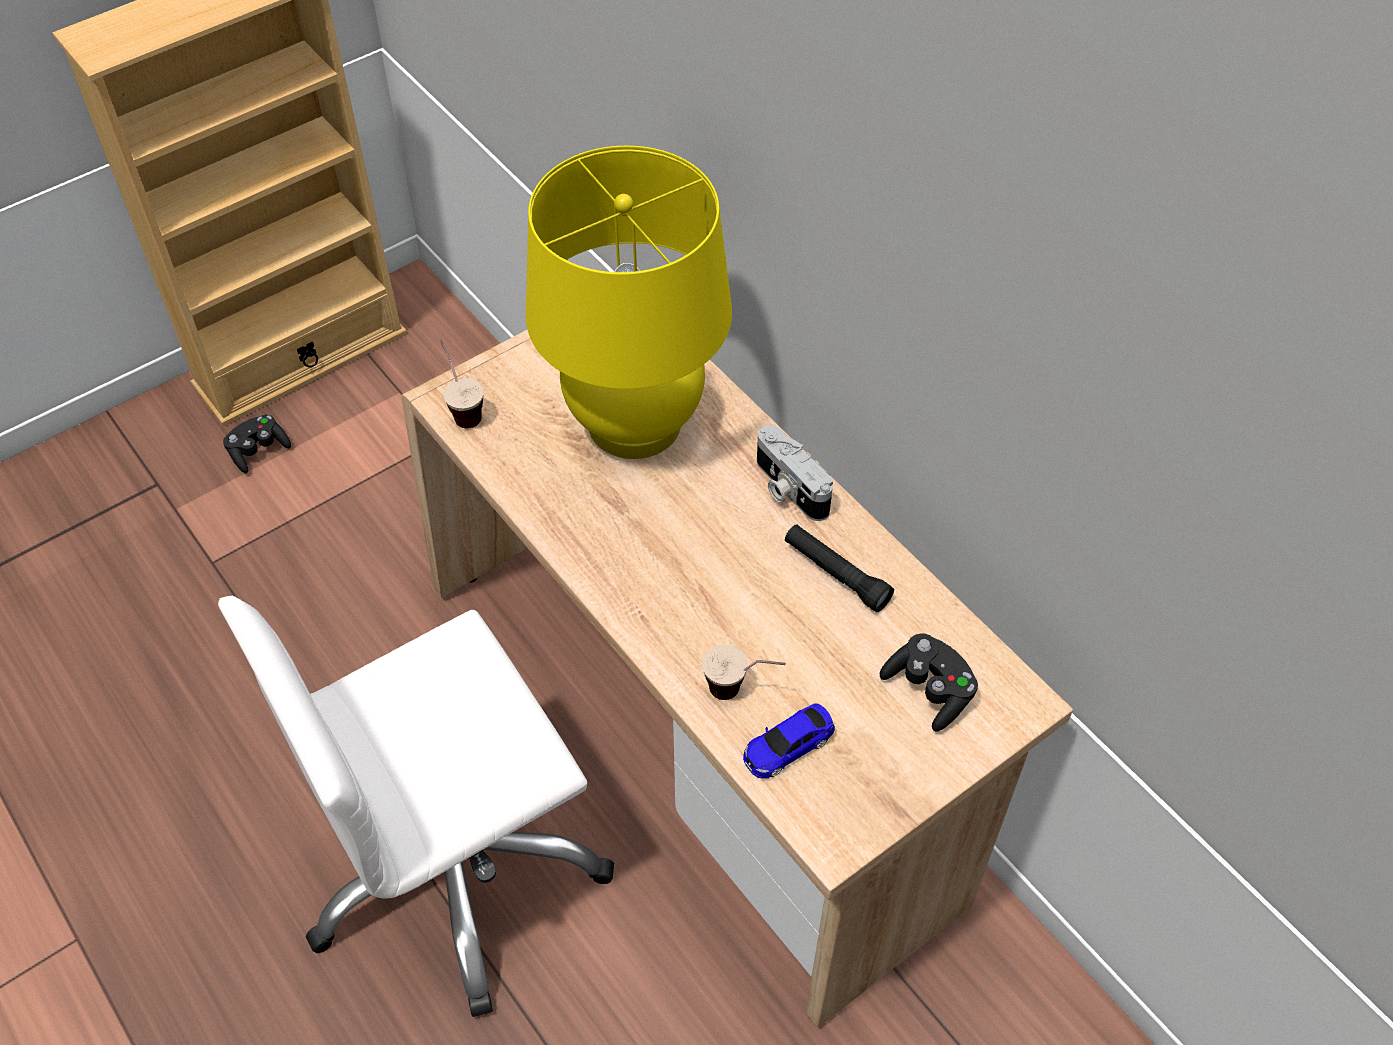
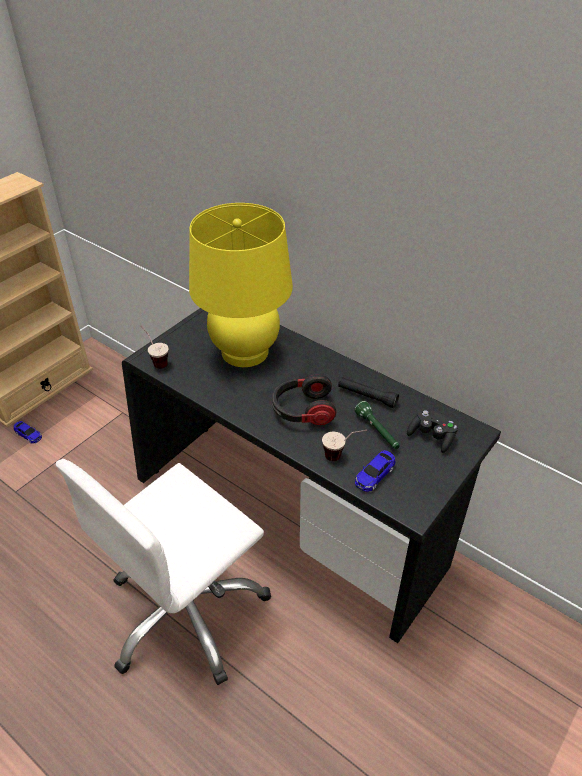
camera: 15 degrees left, 10 degrees down
(258, 451) = (28, 435): black game controller -> toy car
(696, 735) = (291, 519): beige desk -> black desk
(701, 579) = (302, 411): none -> headphones
(788, 488) = (329, 365): camera -> none
(827, 656) = (377, 431): none -> green flashlight

